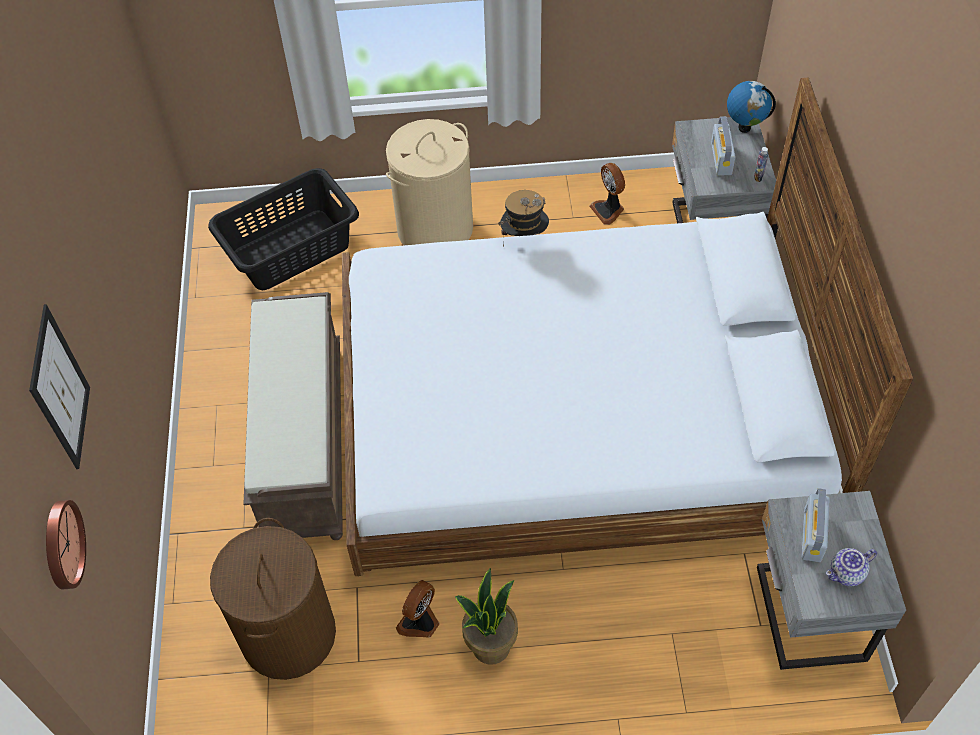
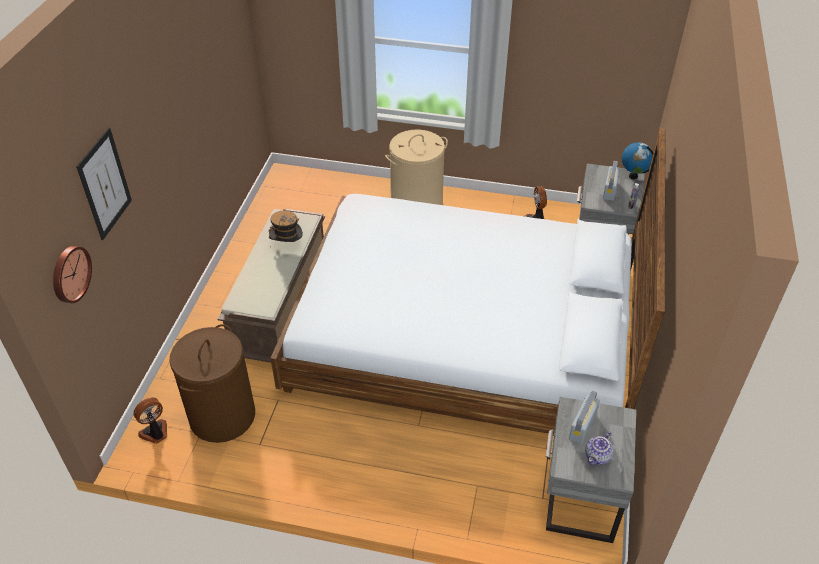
camera: 15 degrees right, 10 degrees down
(292, 250) = (321, 200): black laundry basket -> none
(420, 622) = (309, 432): fan -> fan (155, 433)
(490, 646) = (349, 459): potted plant -> none
(524, 238) = (458, 208): hat -> hat (287, 245)
(846, 574) = (598, 457): teapot -> teapot turned 45 degrees counterclockwise

